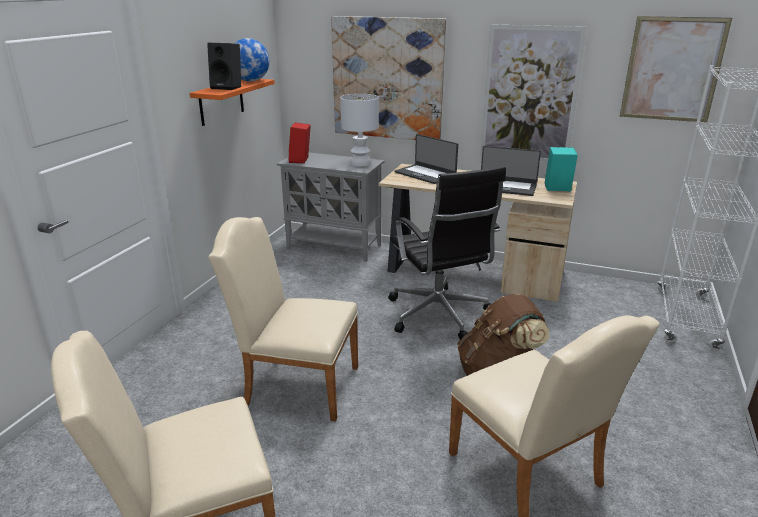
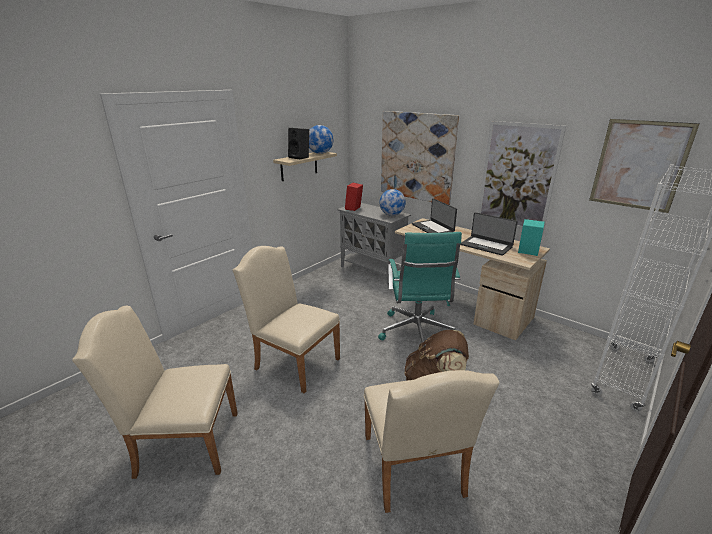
camera: 20 degrees right, 0 degrees up
(221, 101) = (299, 166): orange shelf -> beige shelf
(360, 163) = (391, 215): white table lamp -> globe
(439, 315) = (416, 333): black office chair -> turquoise office chair

